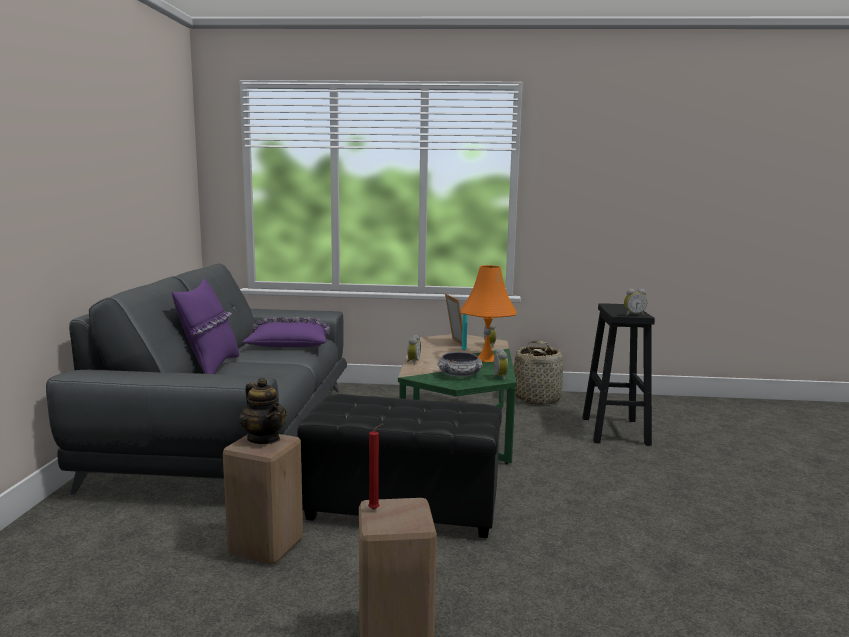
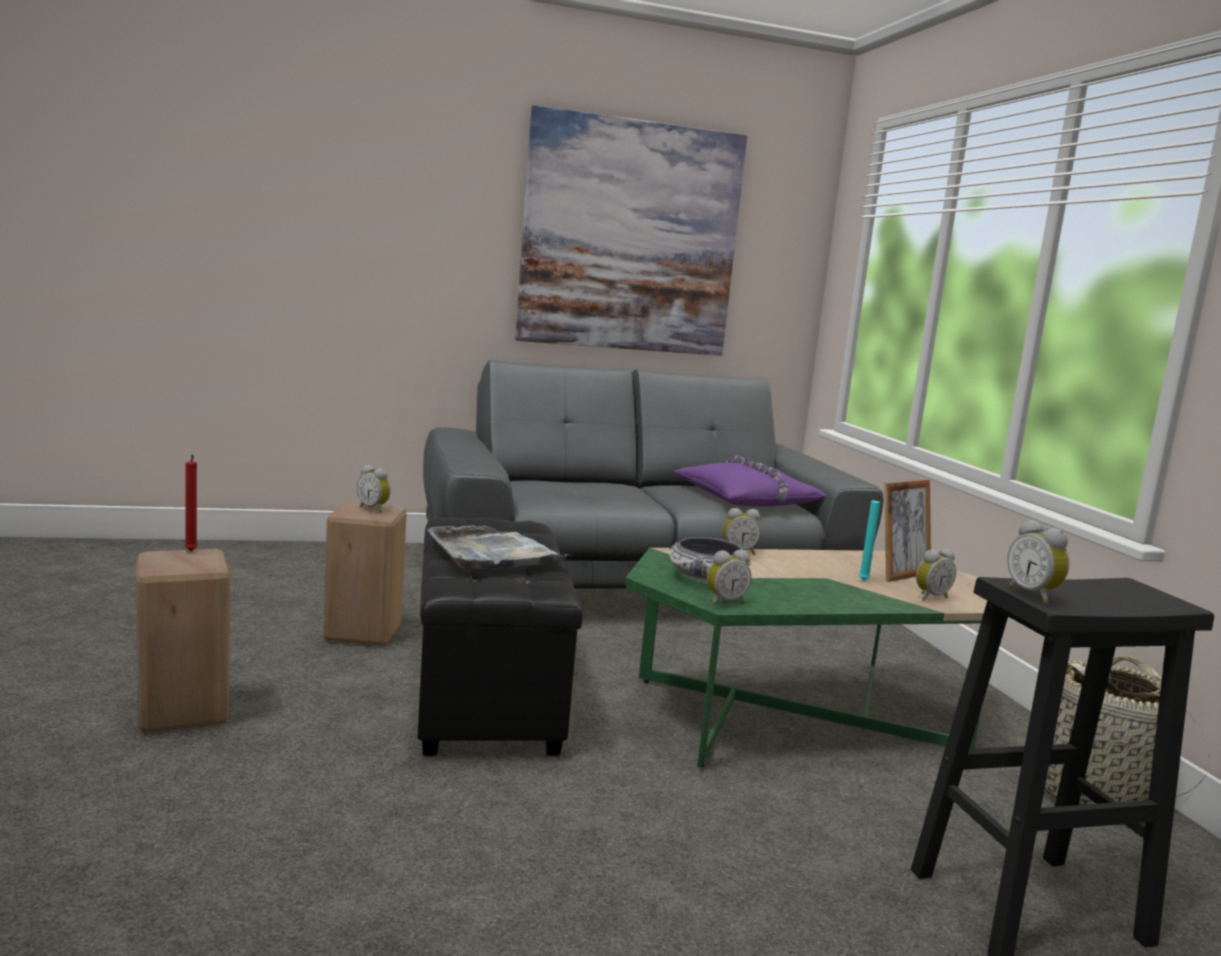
camera: 70 degrees right, 0 degrees up
(121, 169) = (630, 237): none -> picture
(210, 368) = (595, 480): purple pillow -> none
(264, 439) = (374, 509): teapot -> alarm clock
(413, 411) = (493, 553): none -> grey tray
(486, 359) = (833, 595): orange table lamp -> none

